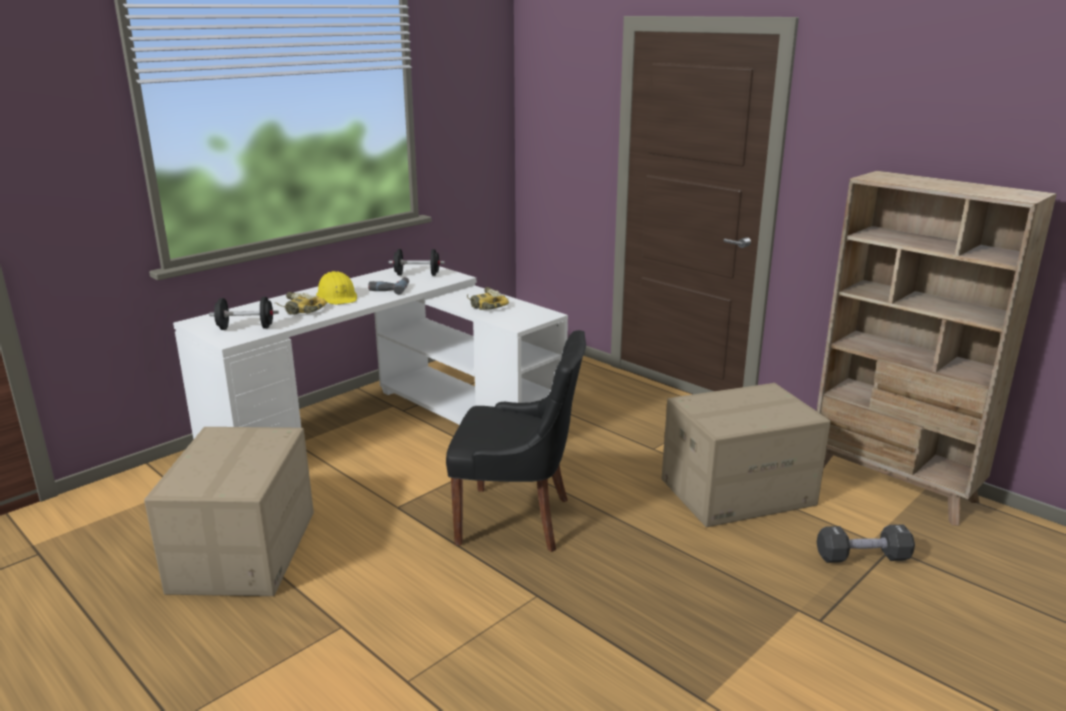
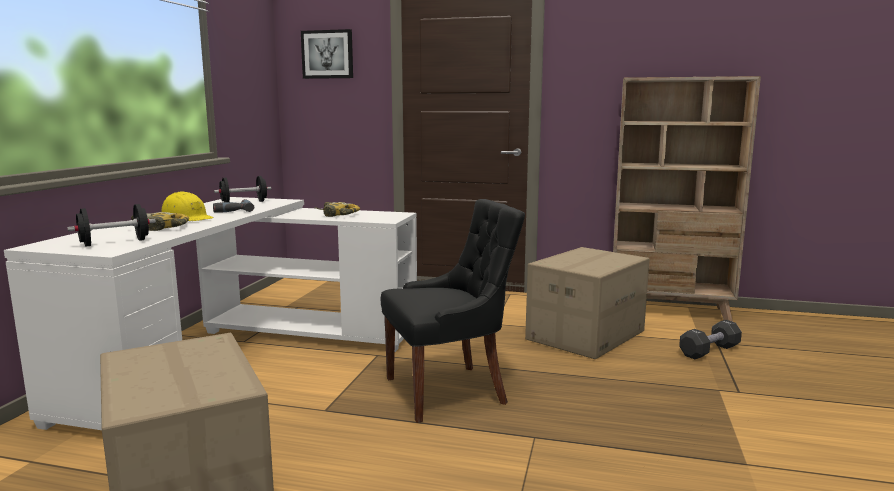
camera: 30 degrees left, 10 degrees down
(560, 95) = (327, 54): none -> picture

